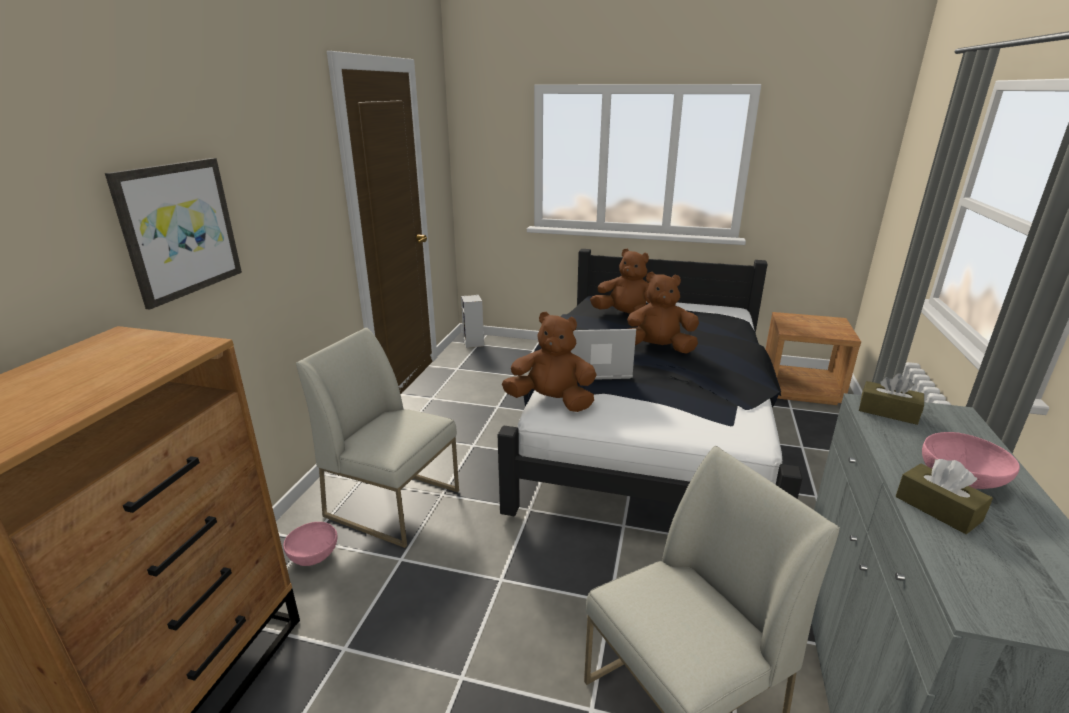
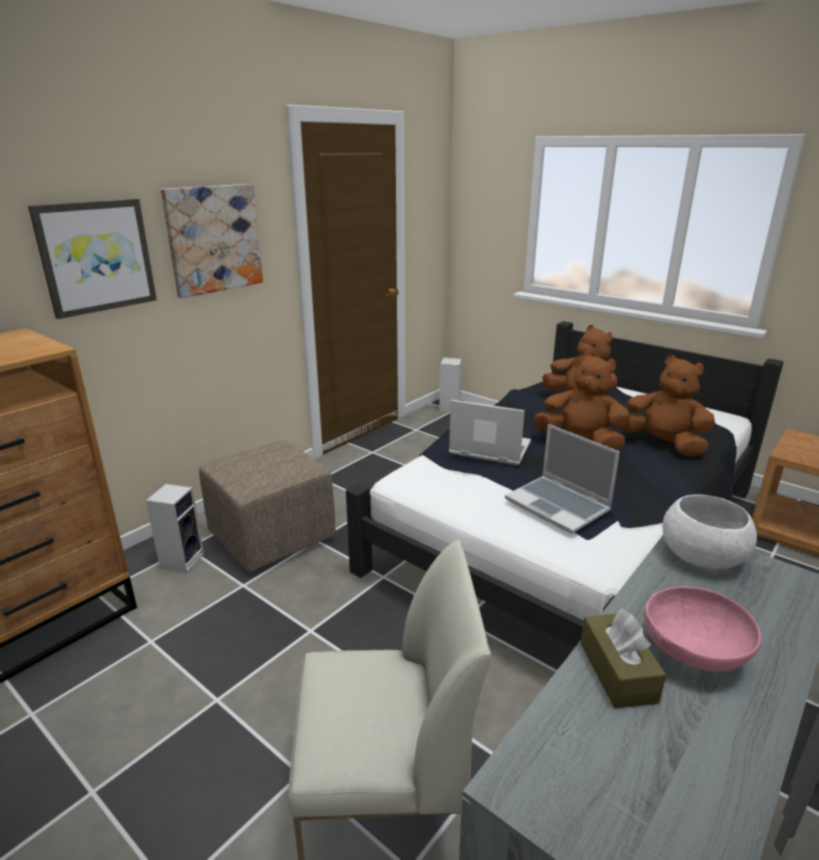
camera: 25 degrees right, 0 degrees up
(282, 198) = (213, 239): none -> picture
(313, 554) = (182, 560): pink bowl -> speaker
(394, 503) = (273, 536): white chair -> beige ottoman
(551, 402) = (418, 471): brown plush toy -> brown plush toy (662, 444)
(689, 404) = (558, 506): none -> laptop
(888, 412) = (703, 556): brown tissue box -> white bowl

